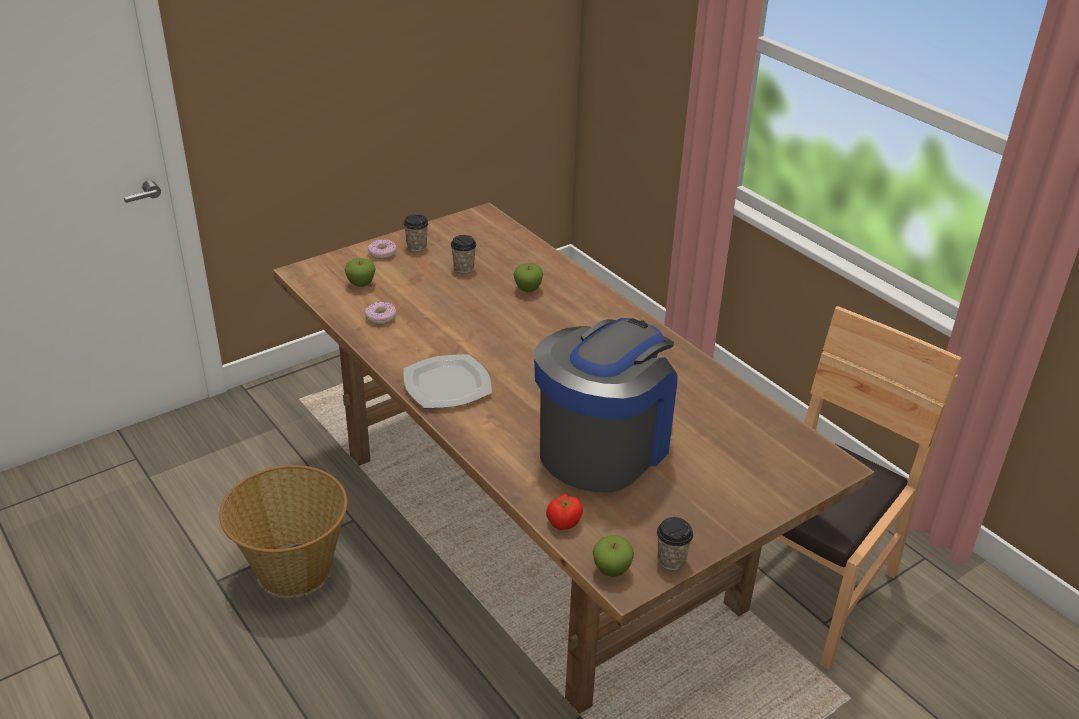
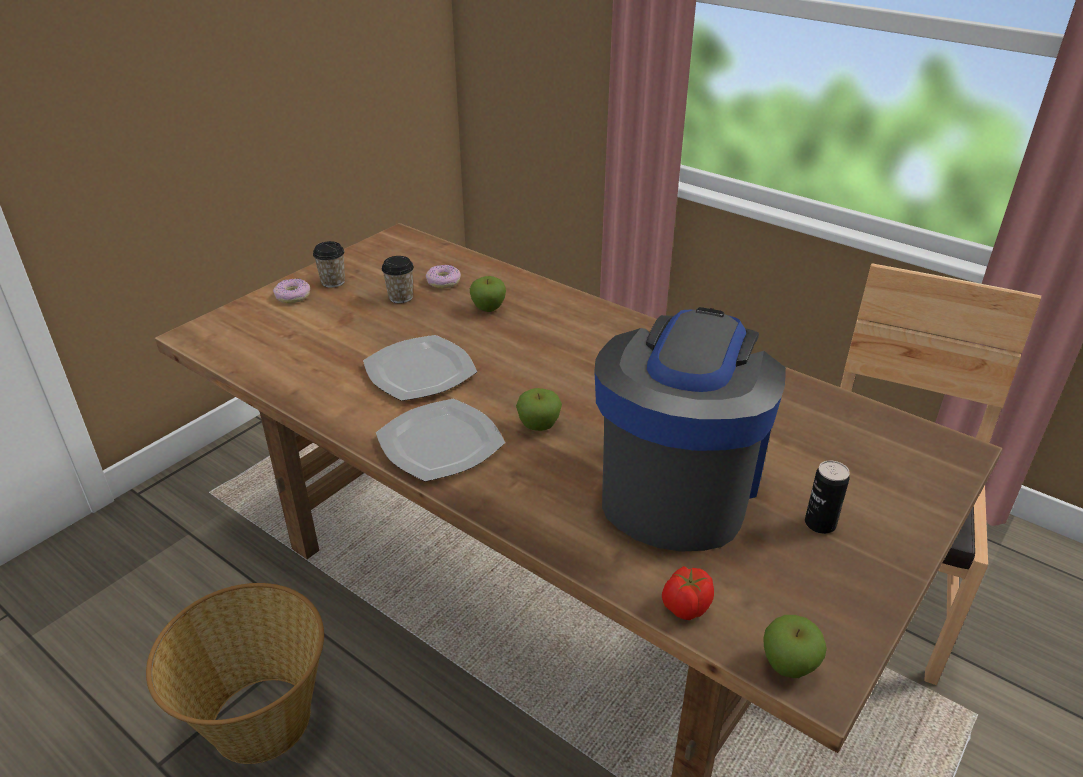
camera: 15 degrees left, 0 degrees up
(361, 284) = (278, 336): apple -> apple (538, 426)
(380, 317) = (318, 372): donut -> donut (443, 282)
(455, 329) = (420, 370): none -> plate
(671, 560) = (855, 629): cup -> none
(691, 493) = (820, 524): none -> can

